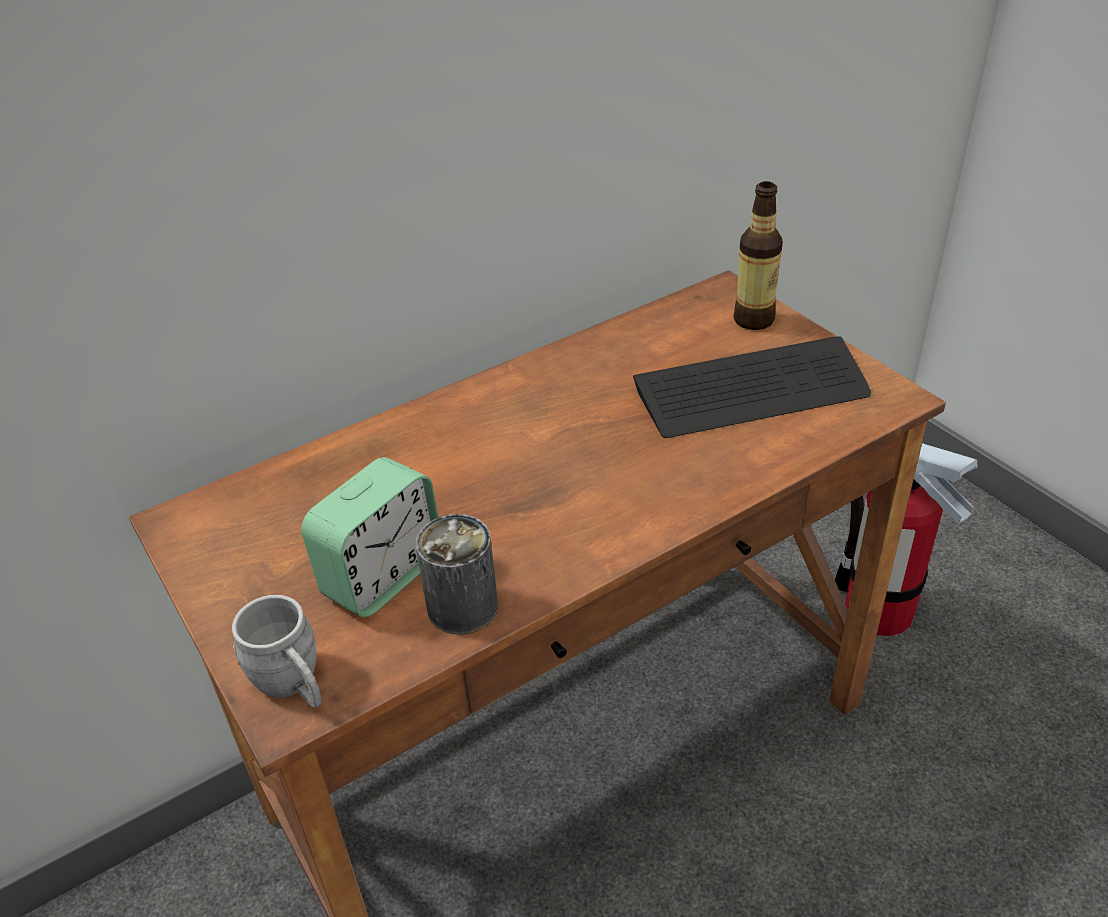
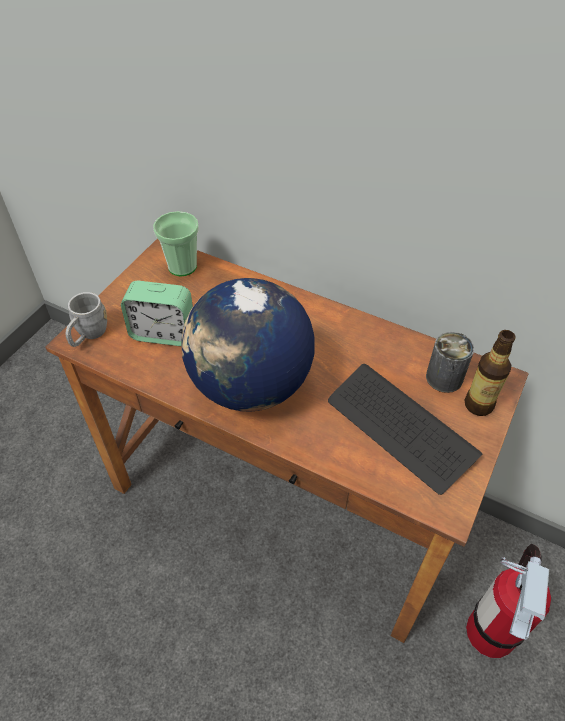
camera: 60 degrees right, 10 degrees up
(243, 507) = (182, 266): none -> cup
(462, 607) = (157, 370): can -> can (444, 378)
(580, 505) = (250, 386): none -> globe

